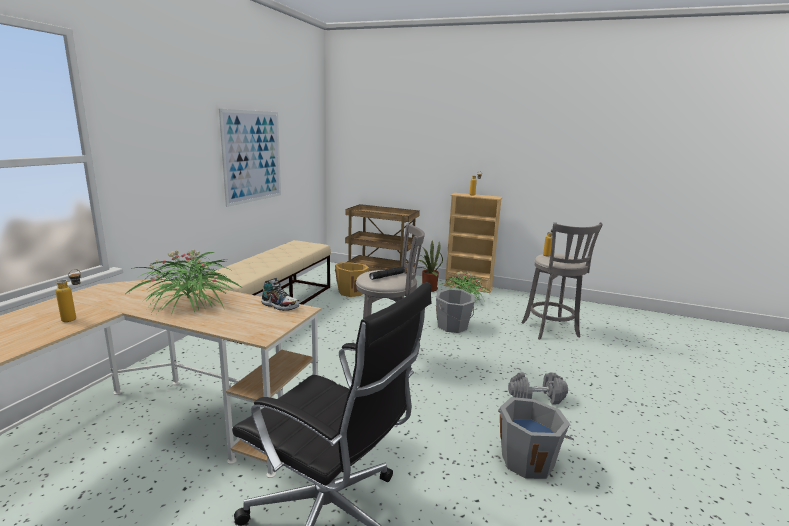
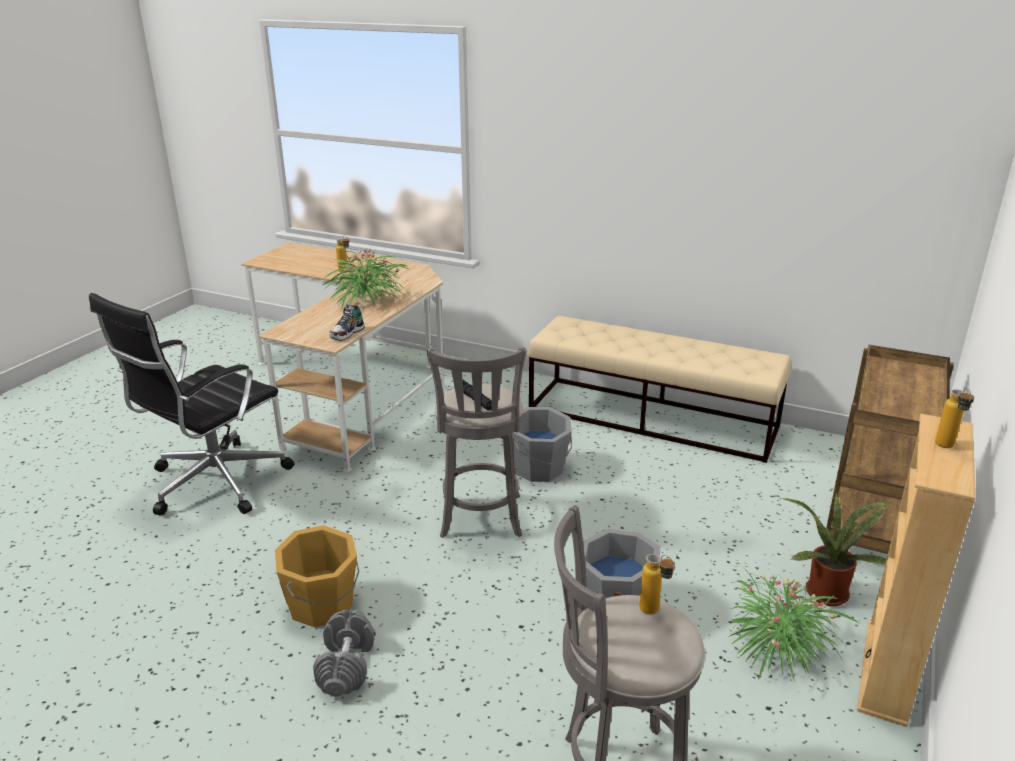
camera: 95 degrees right, 10 degrees up
(252, 156) = (714, 187): picture -> none
(351, 292) = (754, 487): orange bucket -> orange bucket (322, 605)
(528, 460) = (222, 619): grey bucket -> grey bucket (540, 469)

